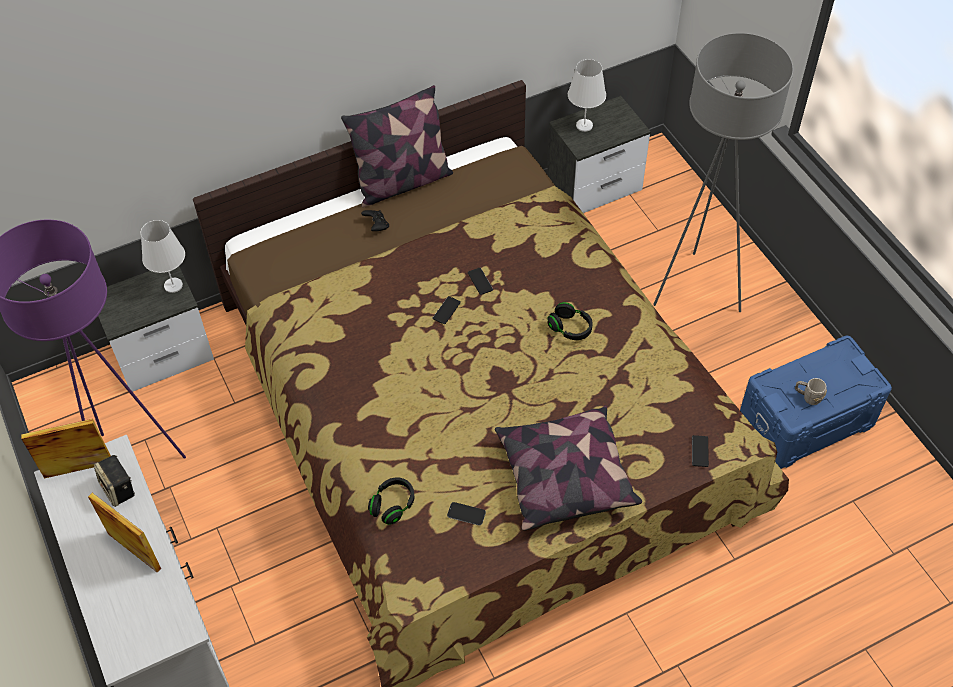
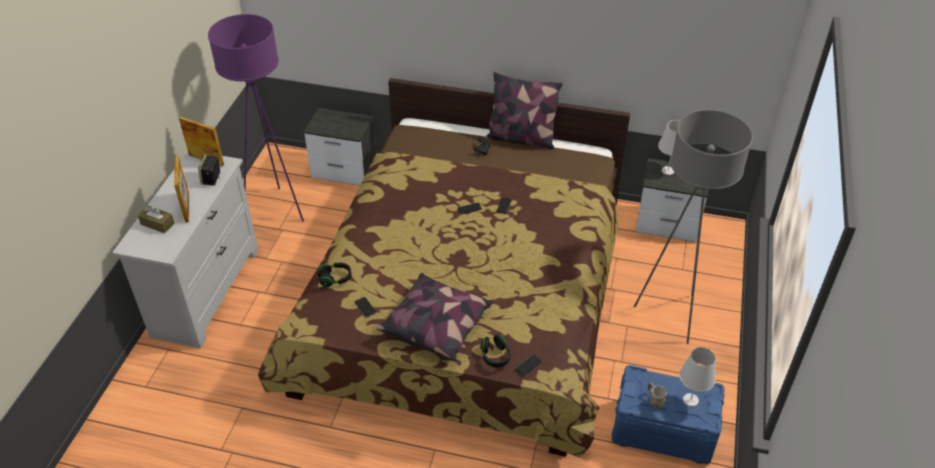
camera: 40 degrees right, 10 degrees down
(122, 601) = (157, 224): none -> brown tissue box
(173, 285) = (359, 125): white table lamp -> white table lamp (690, 400)
(570, 328) = (527, 257): black headphones -> black headphones (495, 356)

